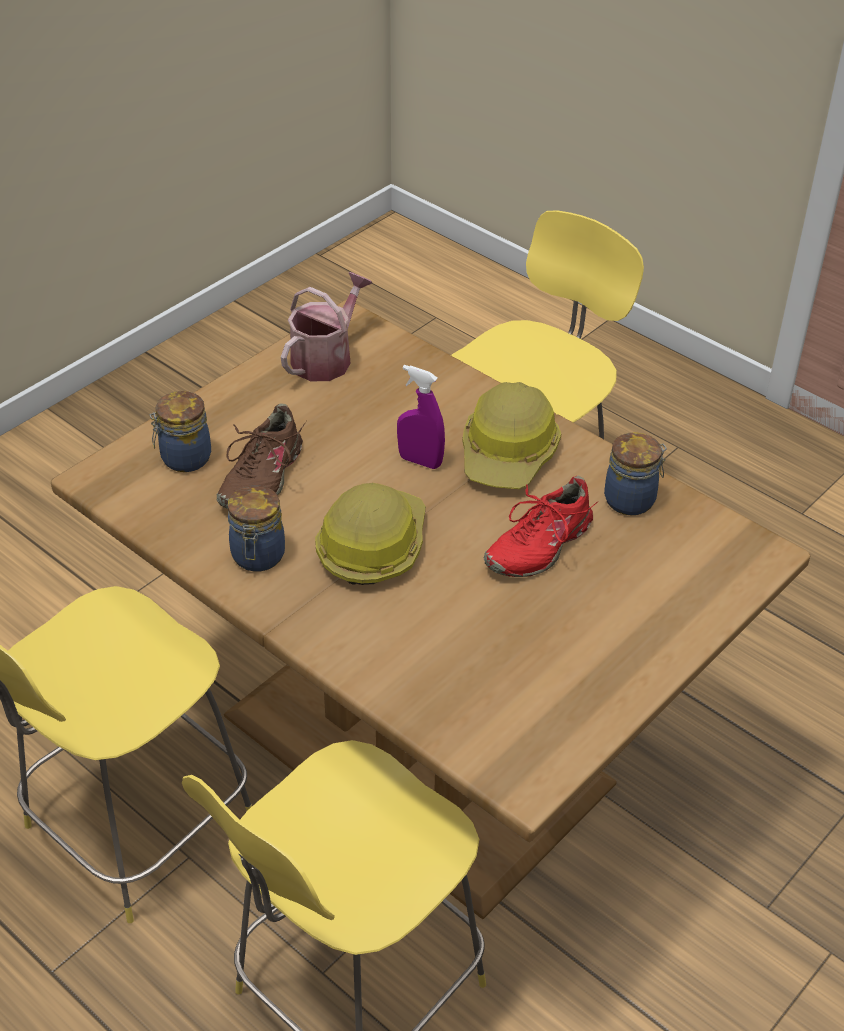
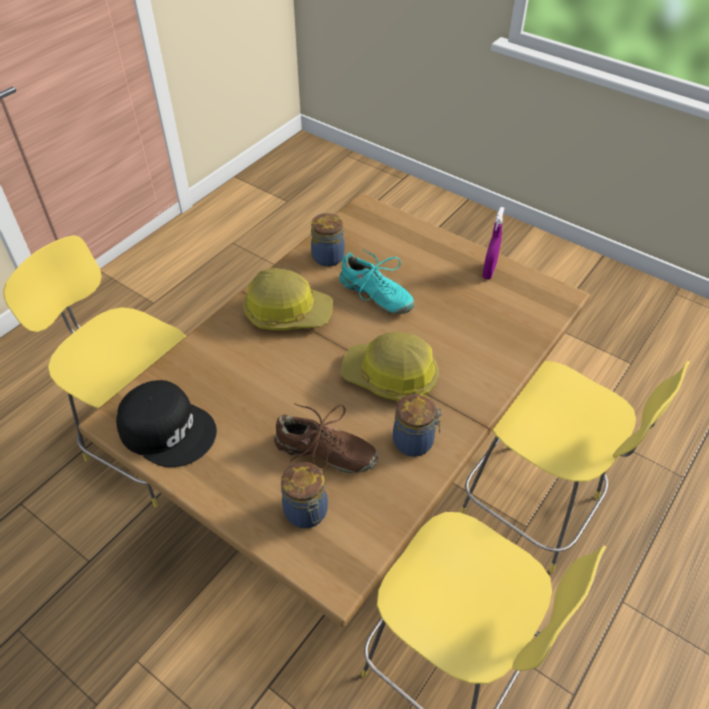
camera: 95 degrees left, 5 degrees up
(326, 358) = (168, 429): watering can -> black cap
(420, 461) = (298, 358): purple spray bottle -> purple spray bottle (489, 271)
(538, 545) = (375, 296): red shoe -> turquoise shoe

